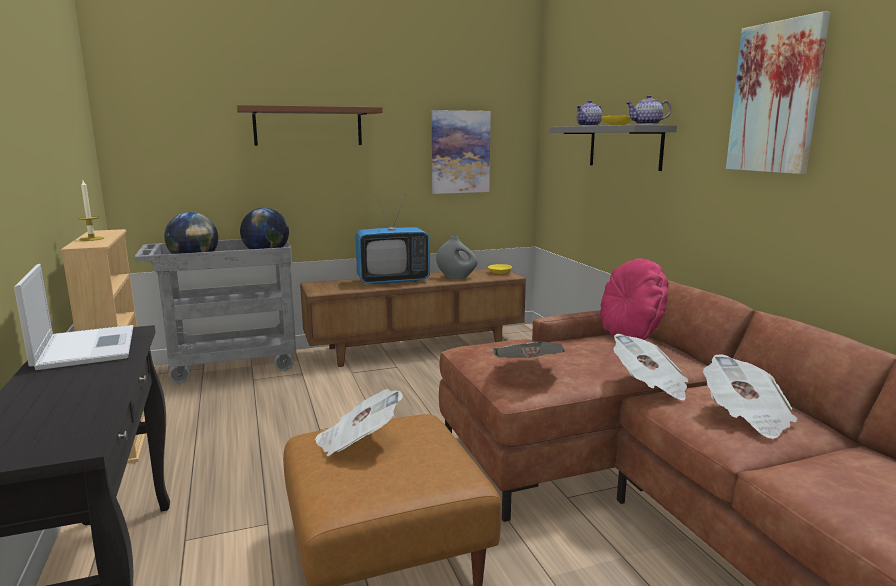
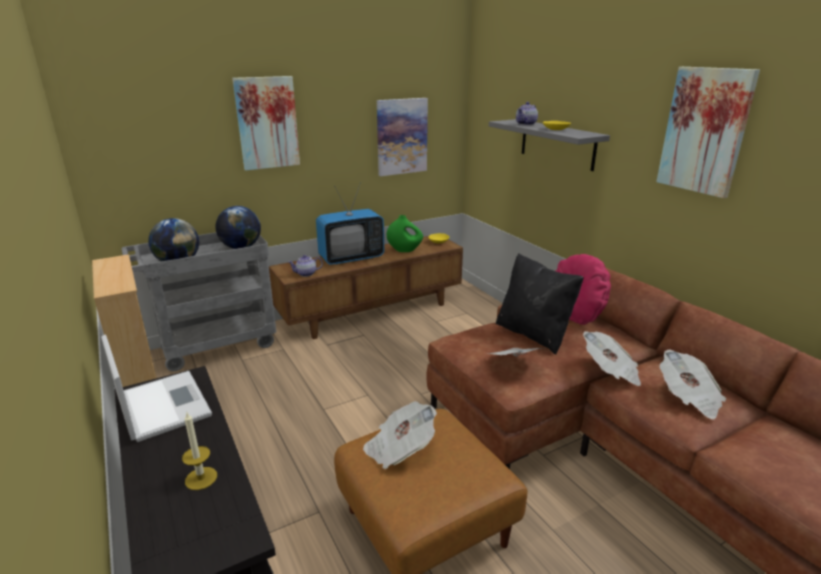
camera: 10 degrees left, 10 degrees up
(91, 239) = (110, 276): candle -> candle (201, 478)
(308, 126) = (267, 123): brown shelf -> picture
(456, 277) = (404, 250): grey vase -> green vase
(568, 348) = (533, 334): none -> black pillow
(647, 124) = (585, 134): teapot -> teapot (306, 274)

